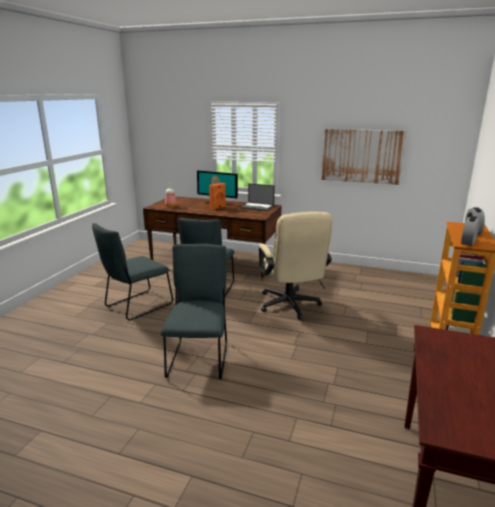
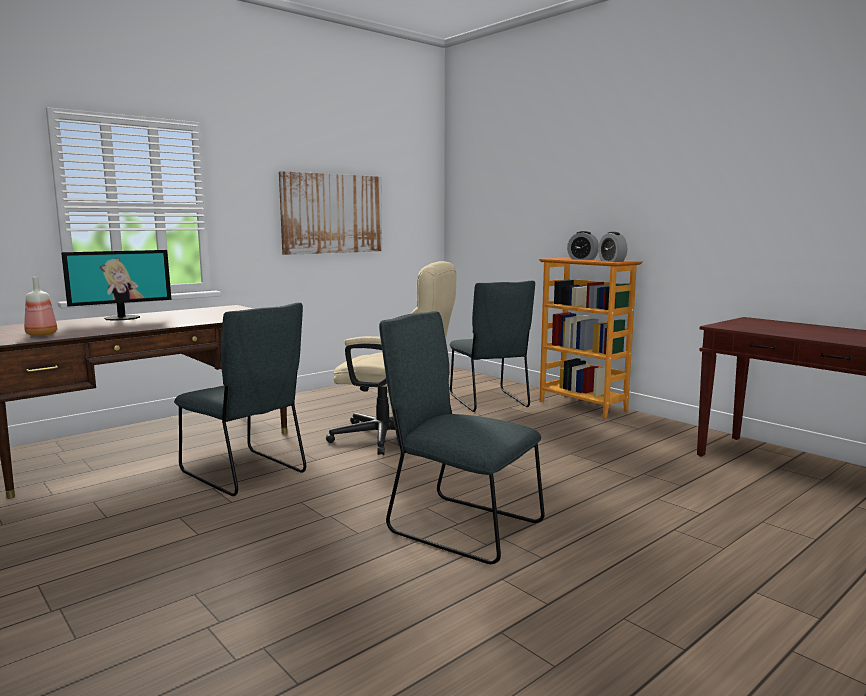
camera: 60 degrees left, 10 degrees down
(136, 306) = (177, 547): grey chair -> grey chair (490, 402)
(218, 208) = (153, 320): orange speaker -> none
(257, 207) = (213, 310): laptop -> none

